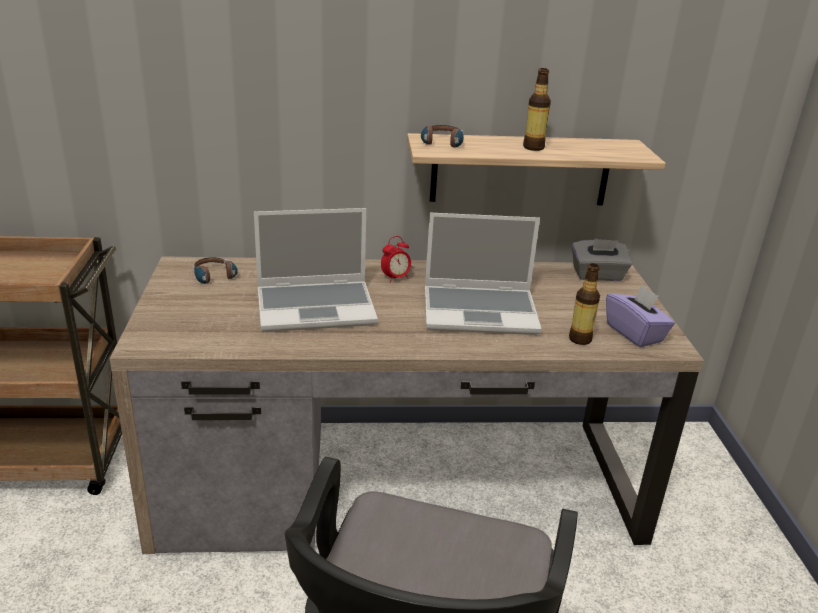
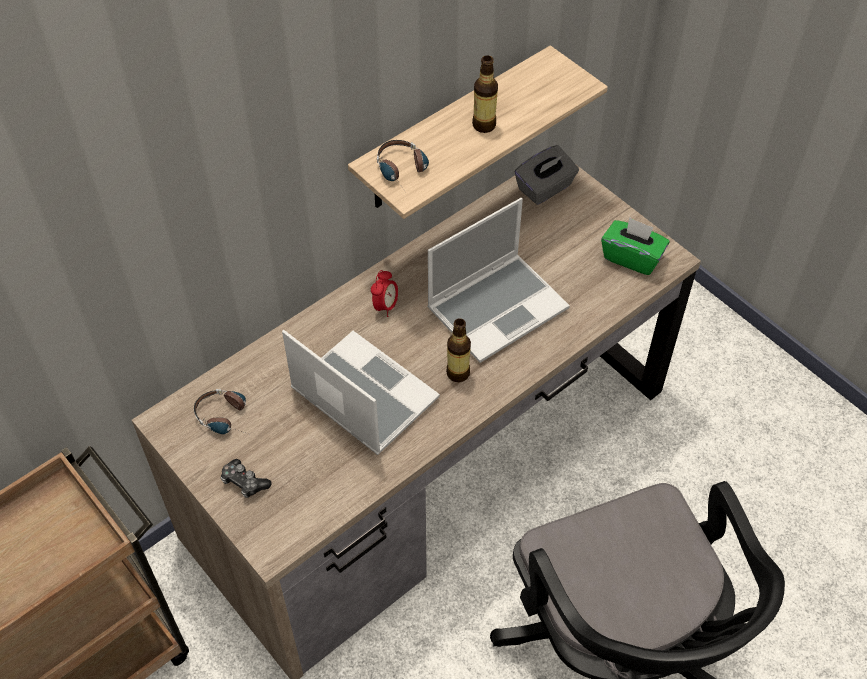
camera: 35 degrees left, 25 degrees up
(177, 309) = (244, 482): none -> game controller
(317, 307) = (361, 395): laptop -> laptop turned 90 degrees counterclockwise
(580, 339) = (600, 294): bottle -> bottle (458, 373)
(635, 333) = (632, 257): purple tissue box -> green tissue box

